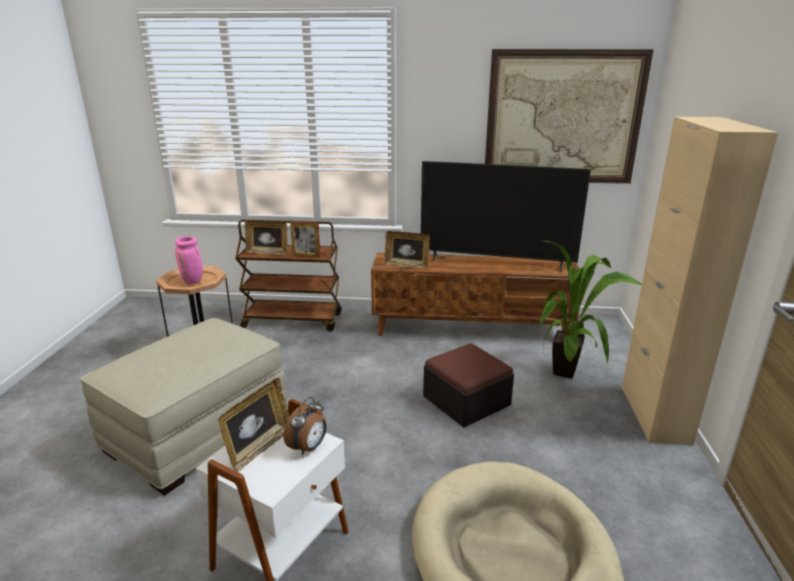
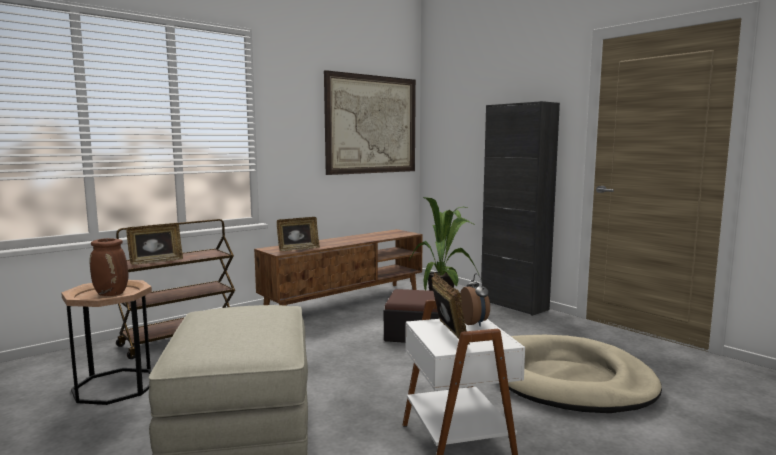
camera: 45 degrees left, 15 degrees down
(193, 282) = (112, 294): pink vase -> brown vase
(306, 256) = (203, 257): picture frame -> none
(496, 263) = (357, 238): television -> none
(654, 414) = (514, 305): beige cabinet -> black cabinet

